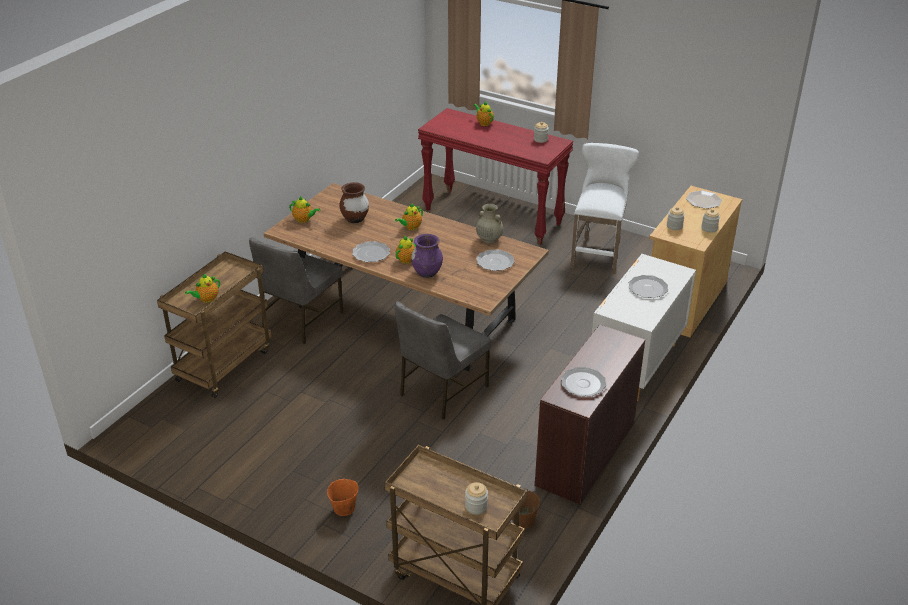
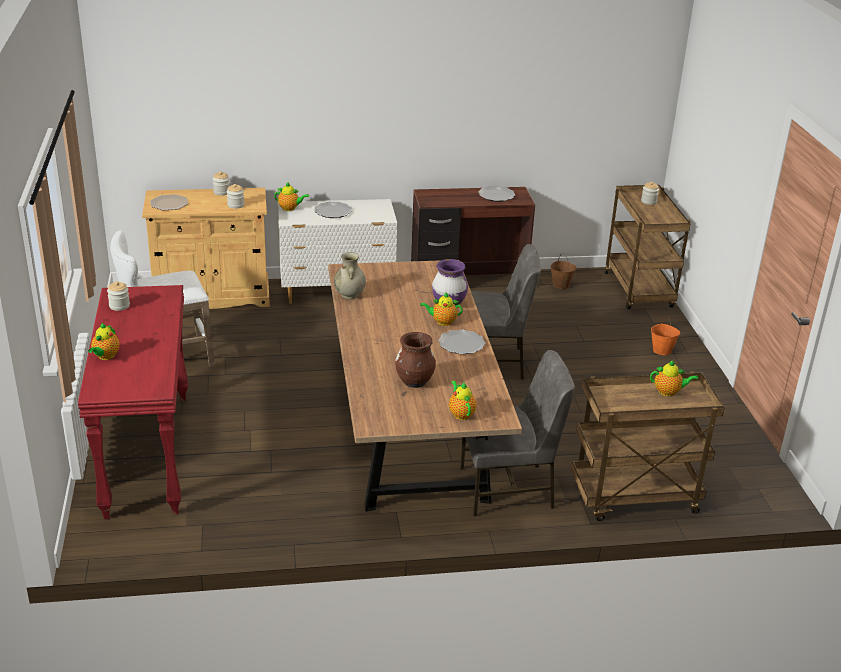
camera: 130 degrees left, 5 degrees down
(410, 227) = (384, 343): teapot -> teapot (290, 208)
(495, 262) = (384, 280): plate -> none

